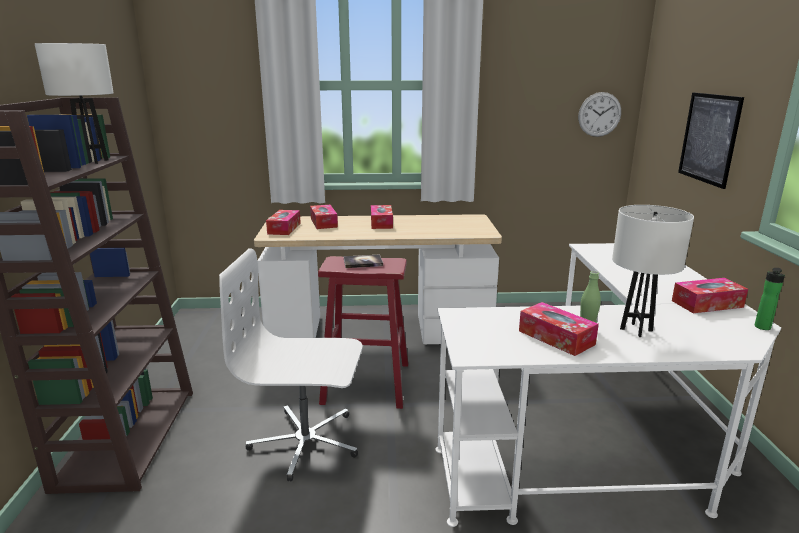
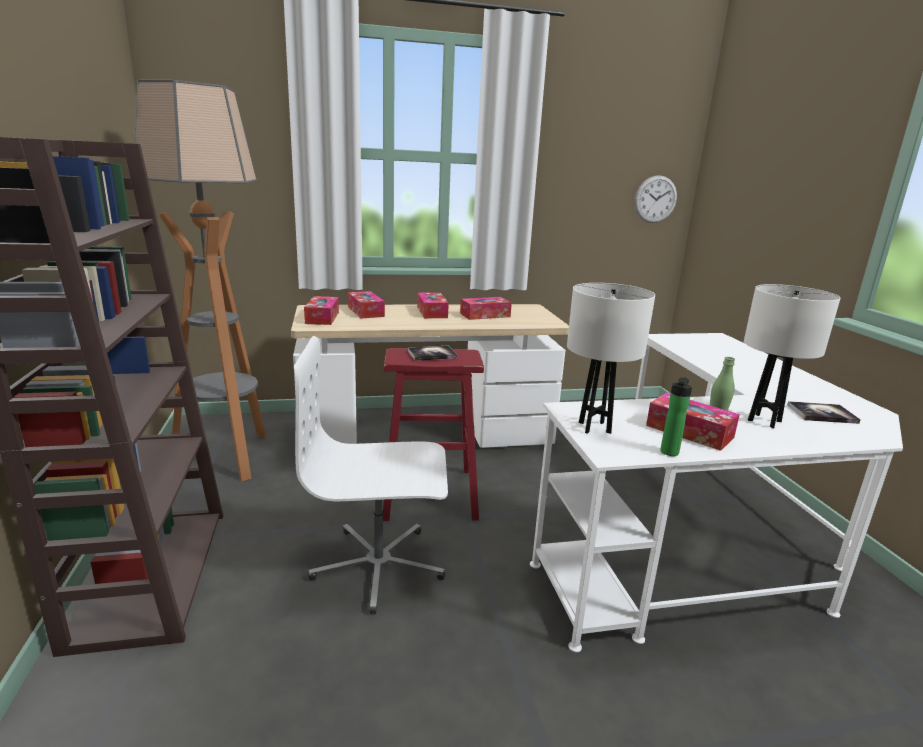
camera: 10 degrees left, 0 degrees up
(93, 161) = (111, 223): white table lamp -> white table lamp (594, 427)
(208, 345) = (228, 457): none -> floor lamp
(699, 325) = (822, 414): none -> book
(707, 304) = (815, 392): tissue box -> tissue box (485, 315)
(709, 138) = (786, 223): picture -> none
(762, 328) = (881, 415): bottle -> bottle (668, 453)

